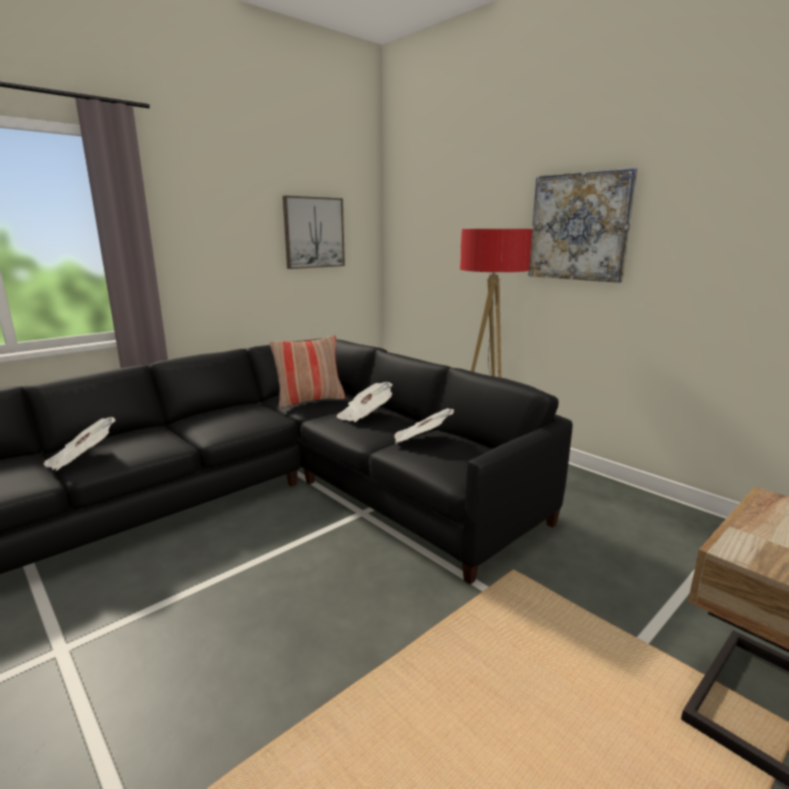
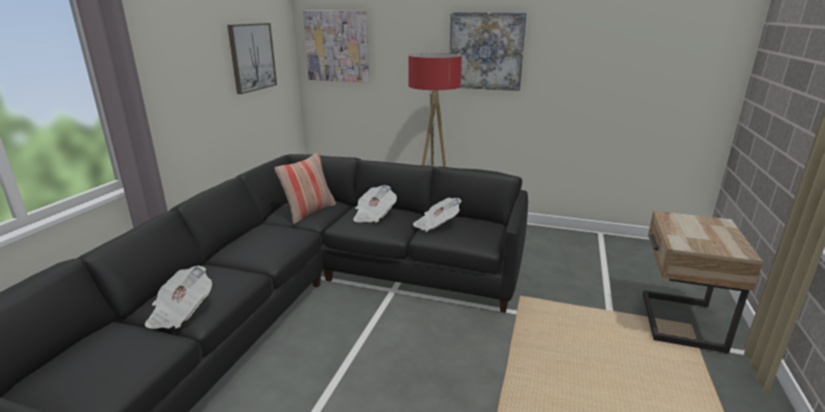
camera: 30 degrees left, 5 degrees up
(418, 226) = (337, 46): none -> picture

